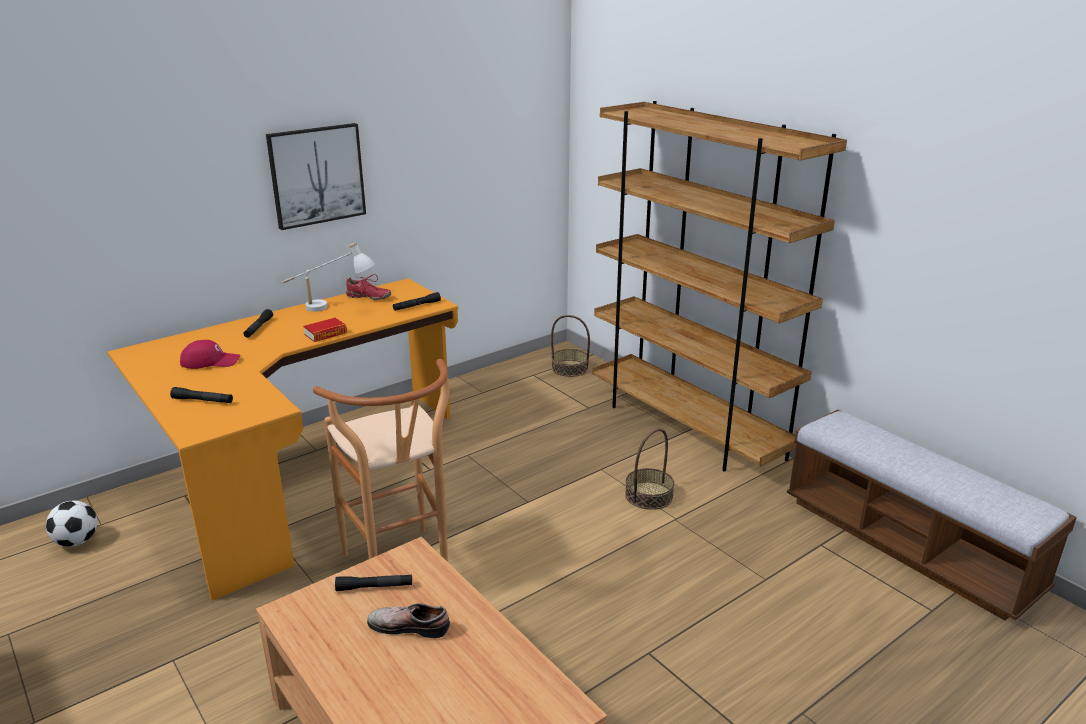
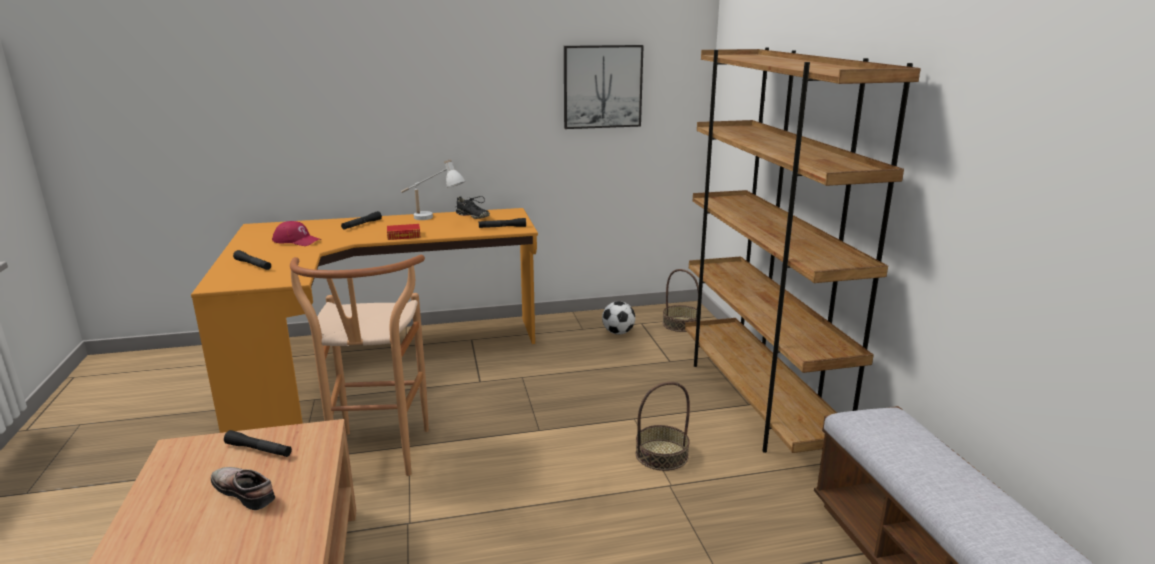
camera: 25 degrees right, 5 degrees down
(77, 541) = (184, 372): football -> football (618, 332)
(317, 175) = (439, 100): picture -> picture (602, 86)
(368, 297) = (472, 216): red shoe -> black shoe

